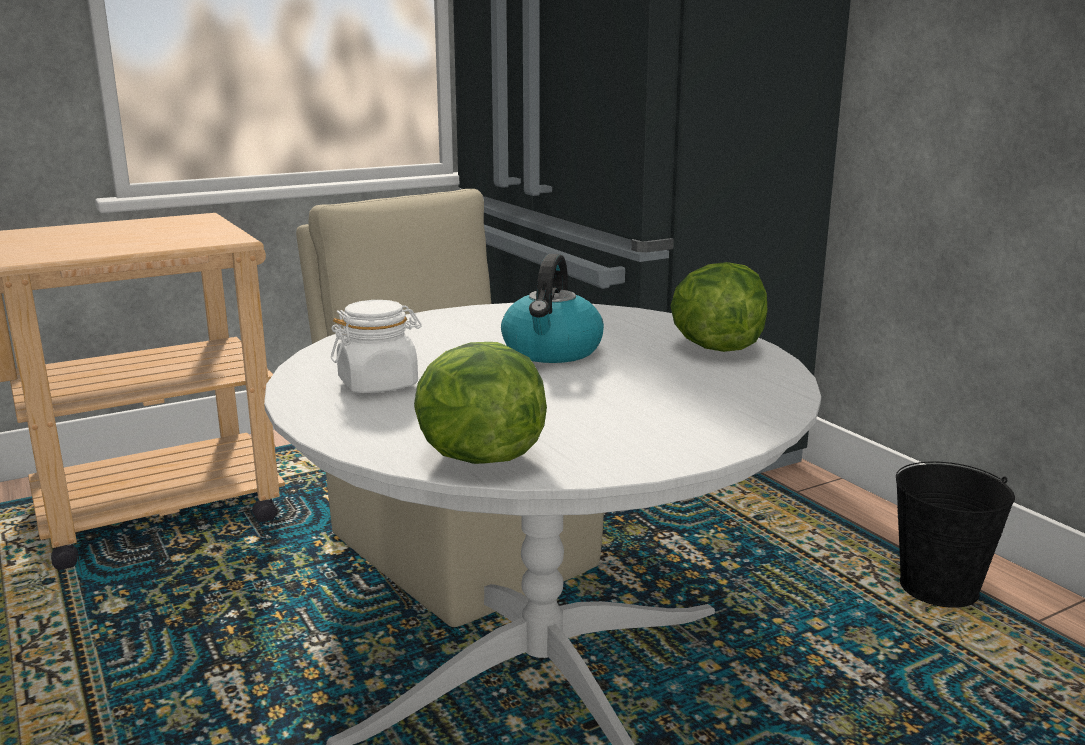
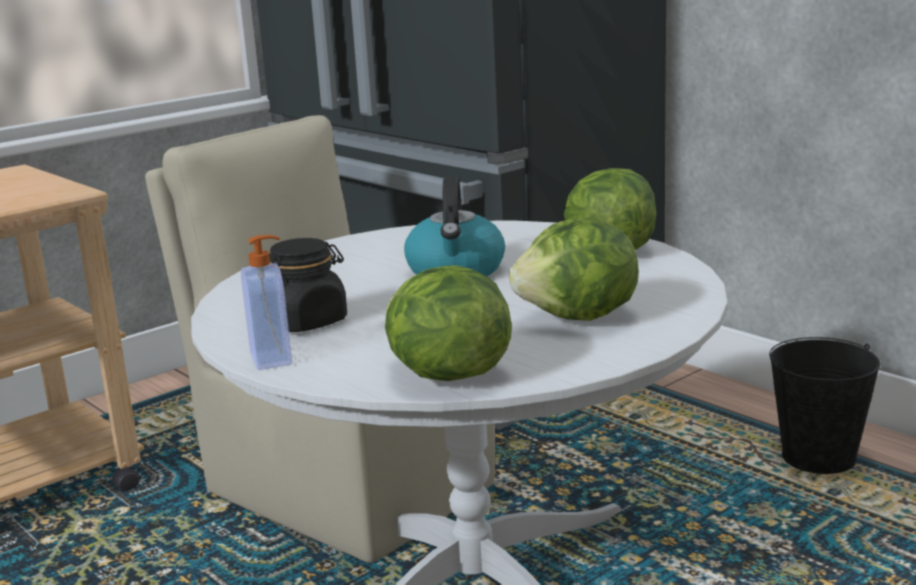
camera: 10 degrees left, 0 degrees up
(322, 418) = (273, 359): none -> soap dispenser
(379, 384) = (307, 322): white jar -> black jar
(648, 414) = (579, 318): none -> lettuce

